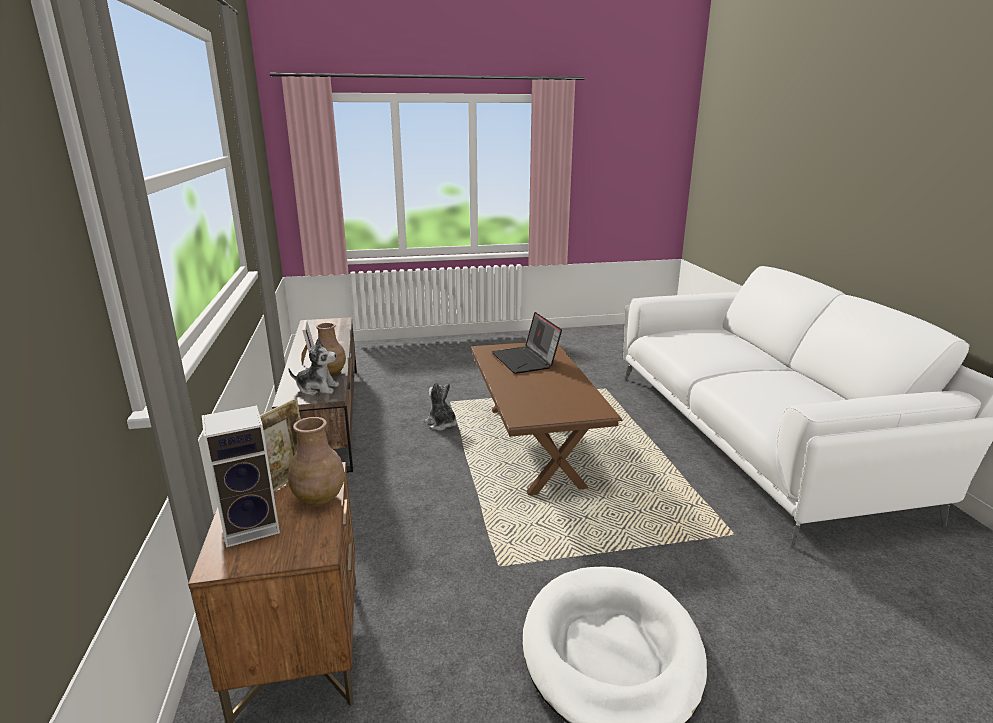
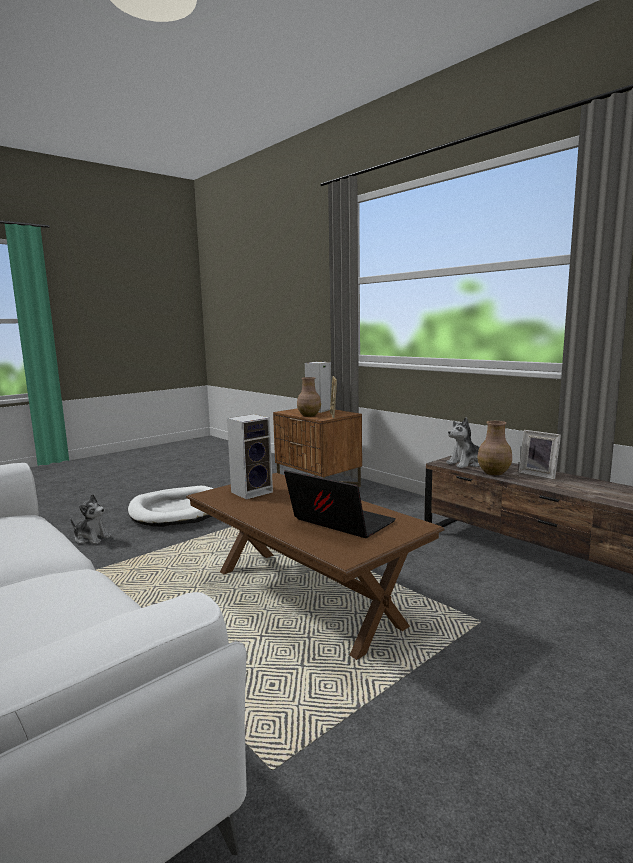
camera: 150 degrees right, 10 degrees down
(441, 424) = (433, 588): plush toy -> plush toy (91, 538)
(558, 404) = (252, 491): none -> speaker

